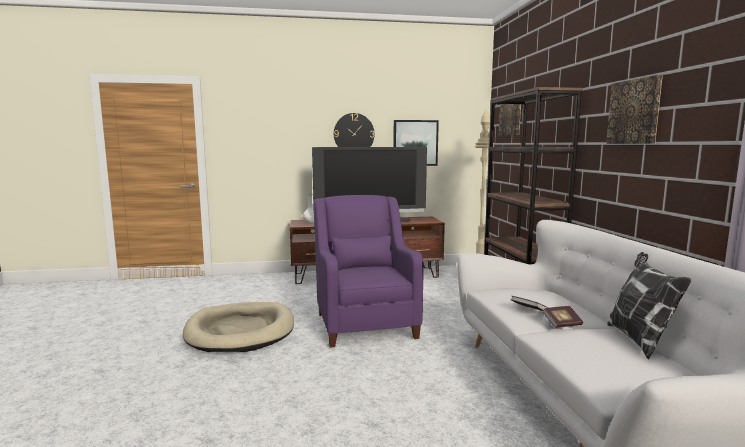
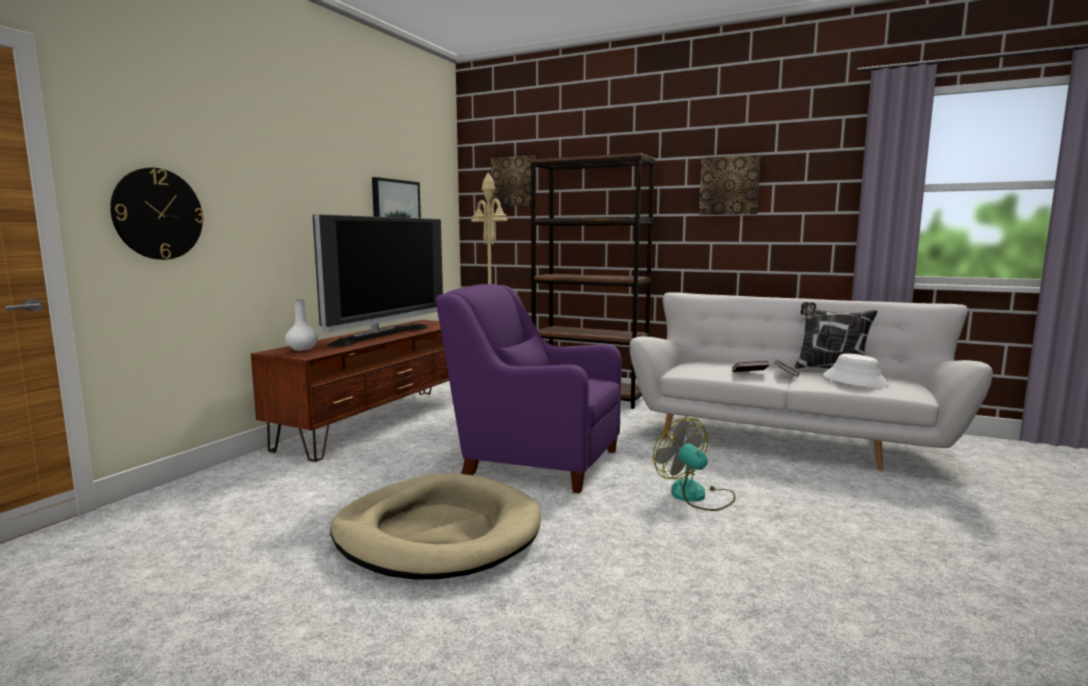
camera: 55 degrees left, 0 degrees up
(354, 134) = (326, 195): wall clock -> wall clock (158, 214)
(373, 384) = (696, 496): none -> fan
(604, 354) = (855, 381): none -> white hat

